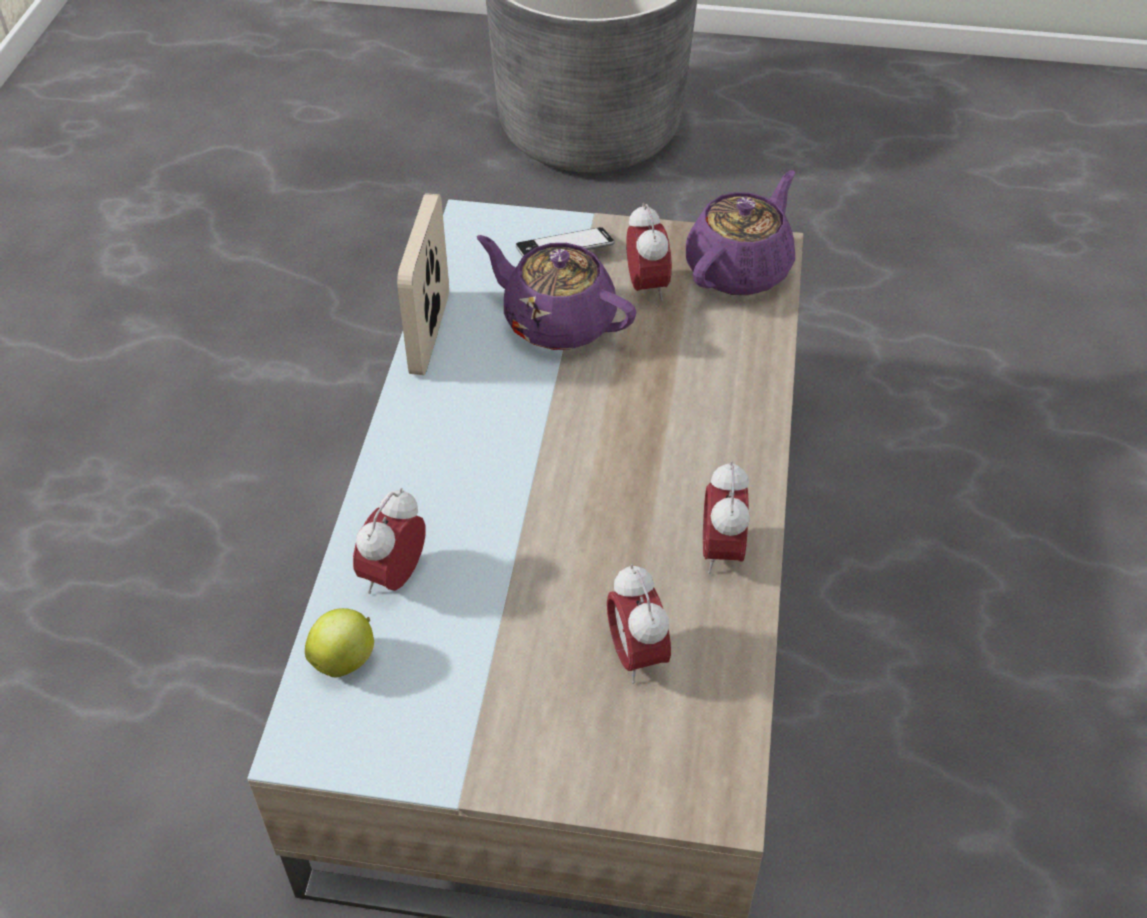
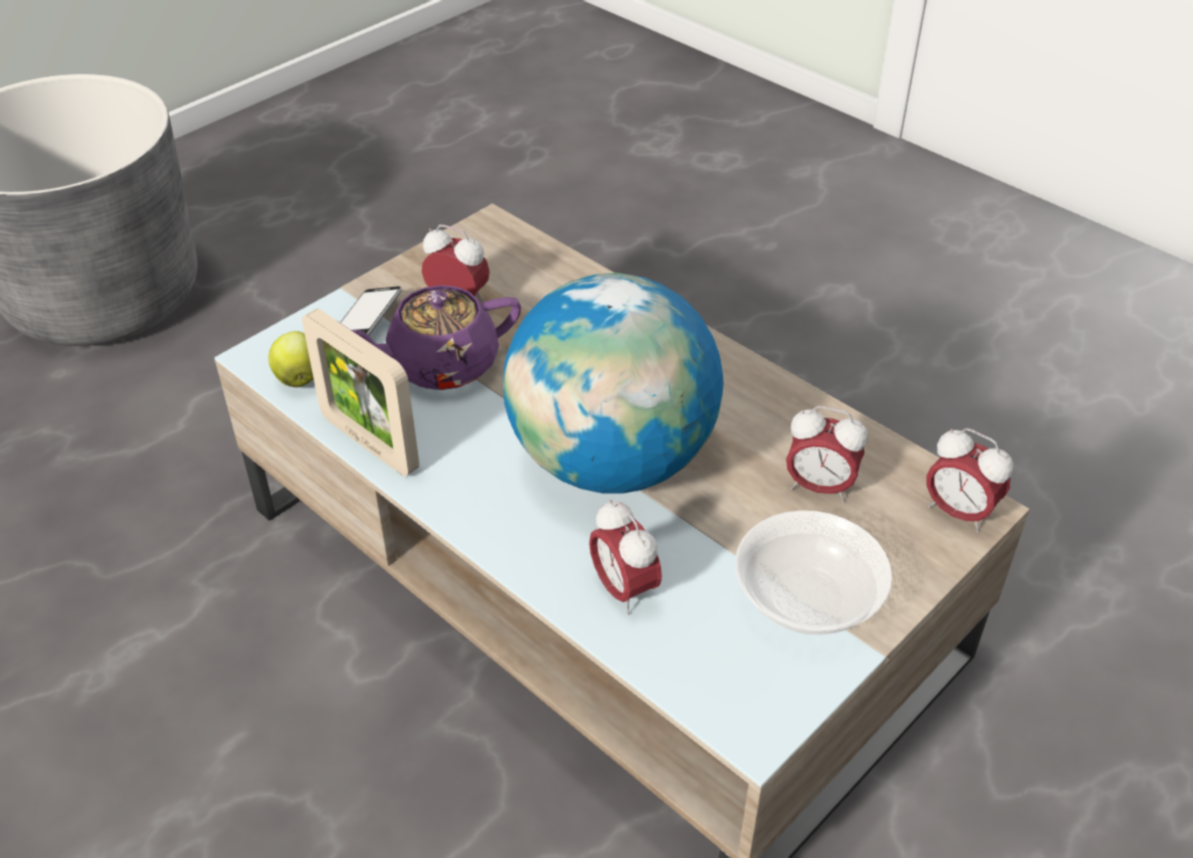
camera: 55 degrees left, 5 degrees down
(345, 659) = (686, 661): apple -> apple (298, 378)
(482, 711) = (806, 598): none -> bowl
(539, 489) = (611, 461): none -> globe
(721, 551) = (760, 397): alarm clock -> alarm clock (958, 513)
(739, 269) = (494, 249): purple teapot -> none

